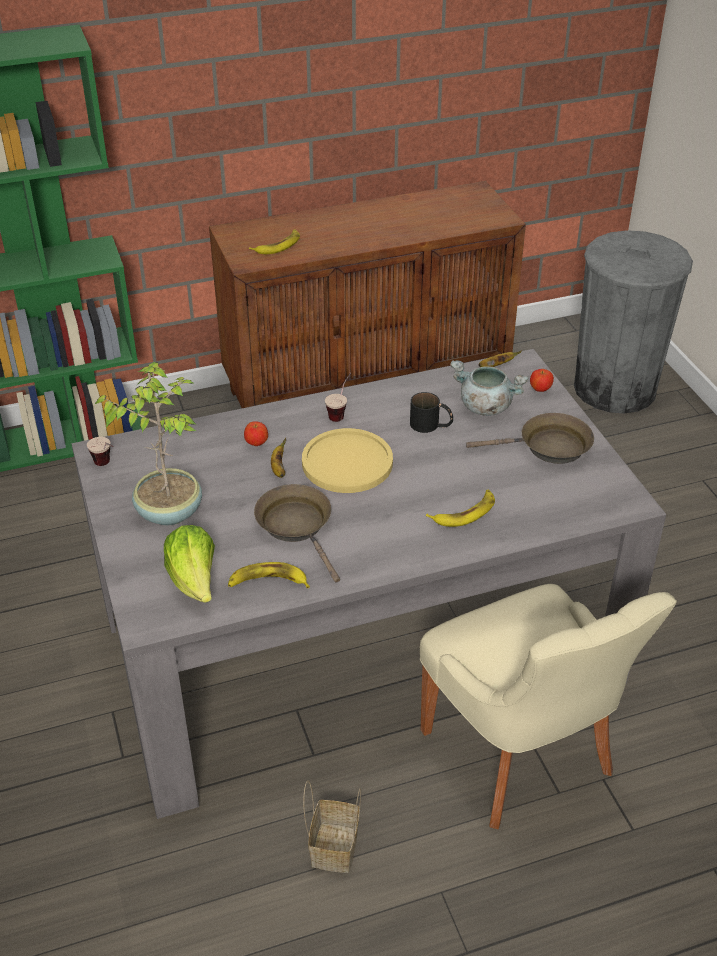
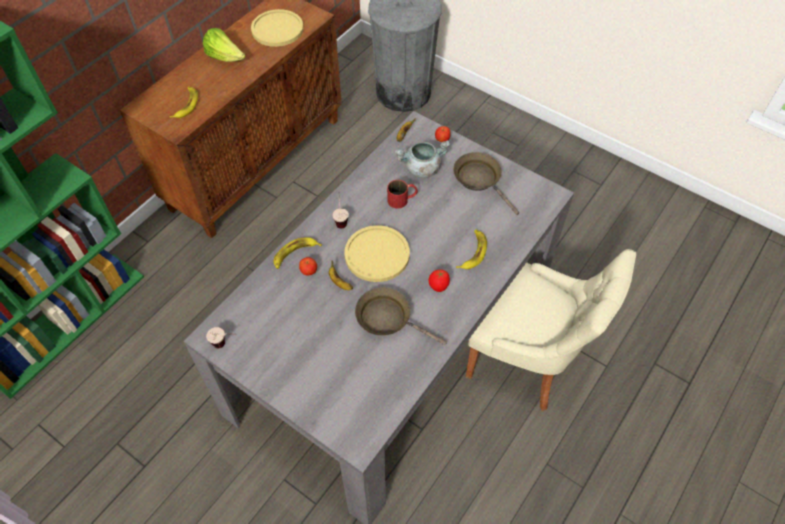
camera: 35 degrees left, 15 degrees up
(169, 511) = (299, 354): potted plant -> none
(194, 582) = (362, 396): lettuce -> lettuce (225, 57)
(268, 582) = (405, 368): banana -> banana (295, 254)
(333, 846) = (475, 476): basket -> none
(387, 526) = (438, 287): none -> tomato
(431, 425) = (402, 199): black mug -> red mug
(444, 215) = (277, 29): none -> yellow plate
(548, 447) = (480, 180): brown frying pan -> brown frying pan turned 90 degrees counterclockwise

